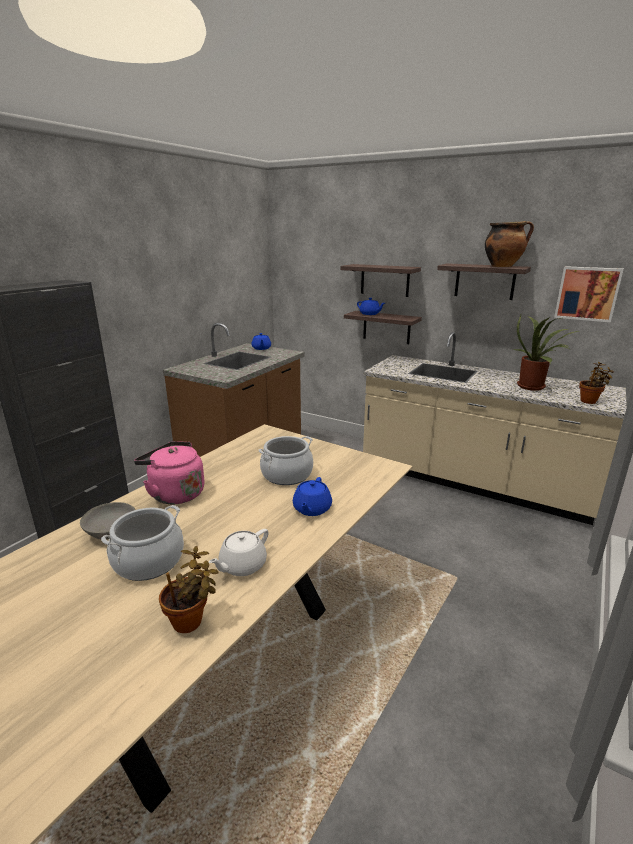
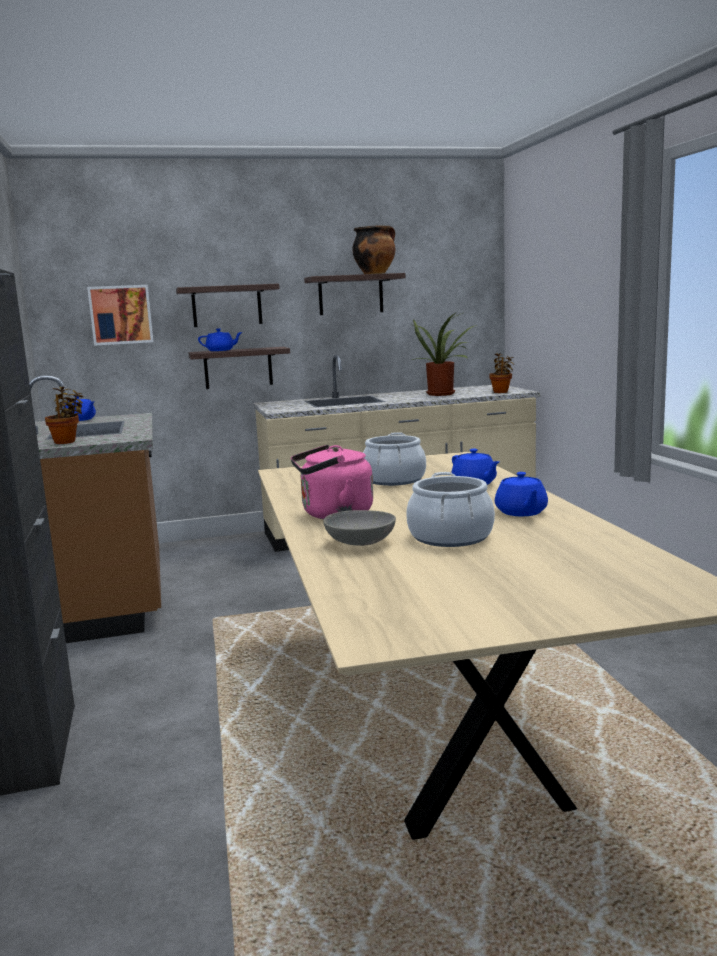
camera: 45 degrees left, 10 degrees down
(191, 621) = (575, 535): potted plant -> potted plant (67, 441)
(242, 565) = (521, 512): white teapot -> blue teapot
(587, 293) = (450, 297): picture -> picture (121, 315)

